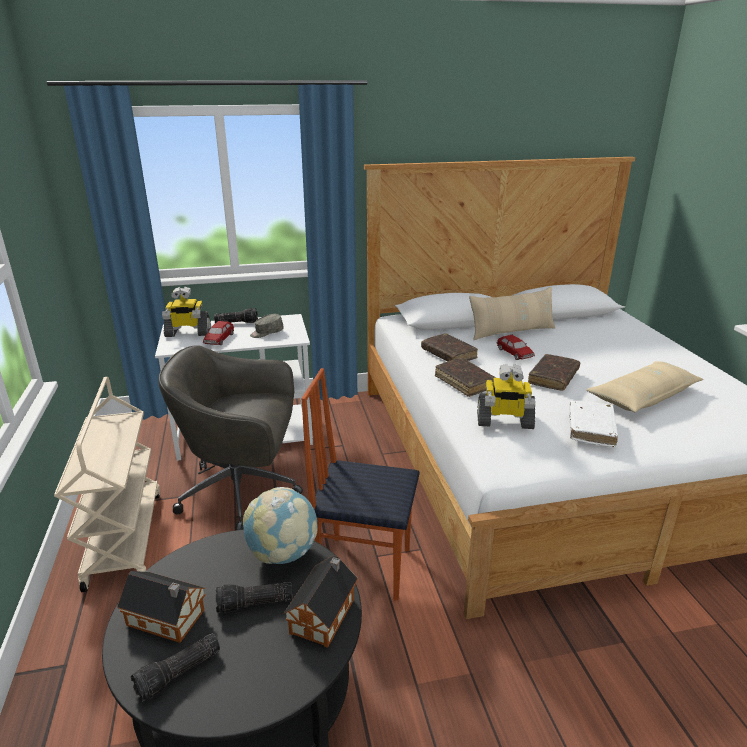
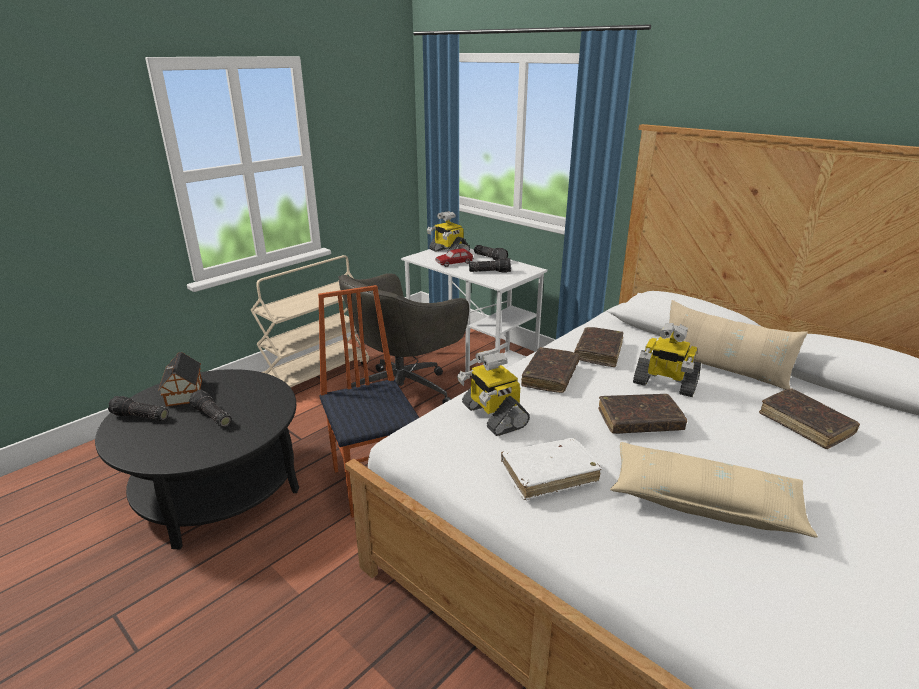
camera: 55 degrees right, 0 degrees up
(243, 492) = (404, 391): grey office chair -> grey office chair turned 105 degrees counterclockwise
(266, 333) = (490, 271): grey cap -> flashlight
(283, 553) = (269, 406): globe -> none
(324, 614) = (217, 446): toy house -> none
(514, 353) = (664, 384): toy car -> toy robot
(591, 340) = (805, 424): none -> brown book

